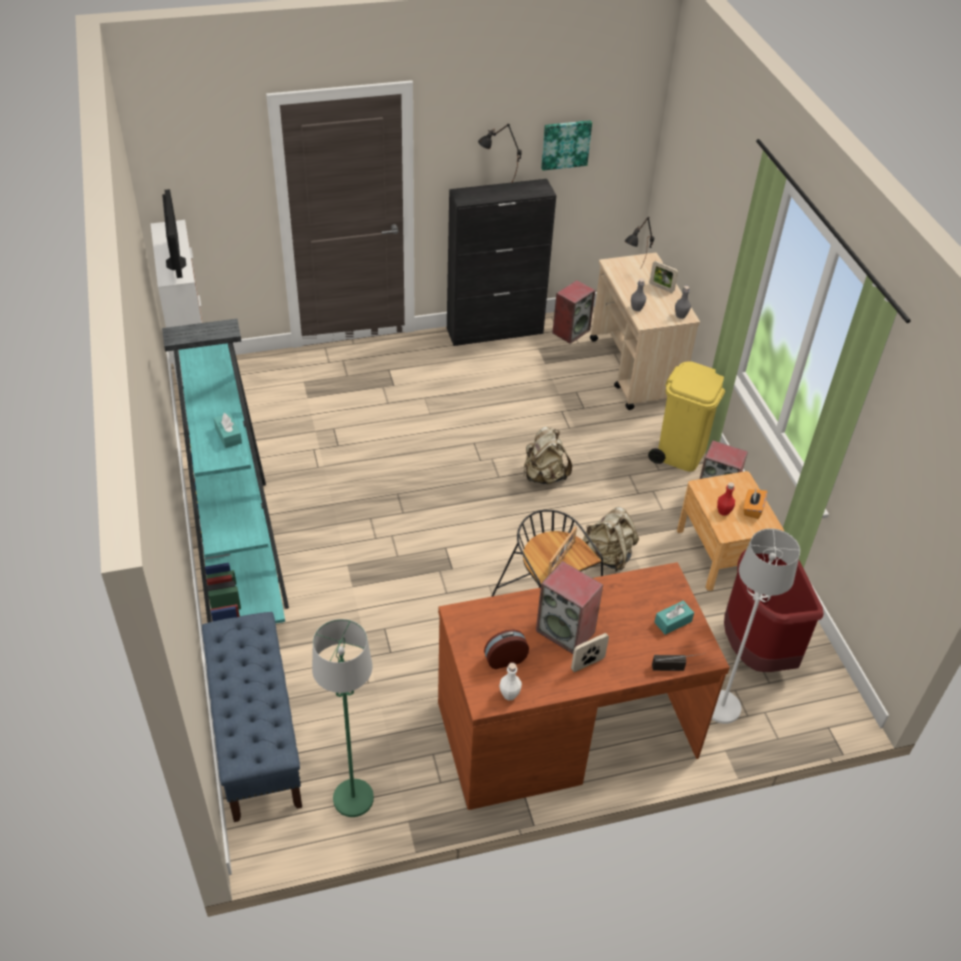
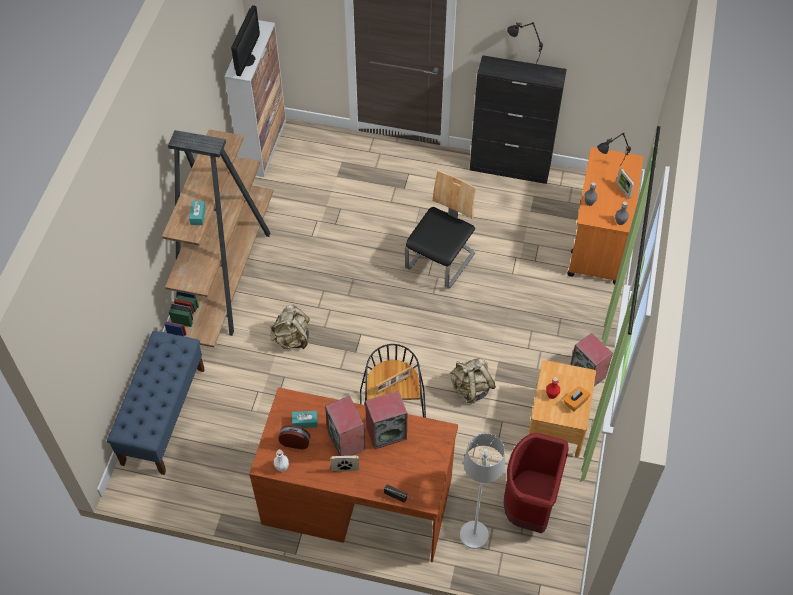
camera: 30 degrees right, 10 degrees up
(237, 545) = (225, 275): turquoise bookcase -> brown bookcase
(353, 799) = (197, 484): green floor lamp -> none
(484, 442) = (441, 261): none -> chair
(544, 475) = (467, 306): beige backpack -> beige backpack (292, 338)
(565, 144) = (585, 48): picture -> none
(571, 331) = (570, 189): speaker -> speaker (386, 432)
(635, 370) = (598, 243): beige cart -> orange cart
(673, 622) = (422, 466): turquoise tissue box -> turquoise tissue box (305, 422)
(681, 452) = (585, 328): yellow trash can -> none

